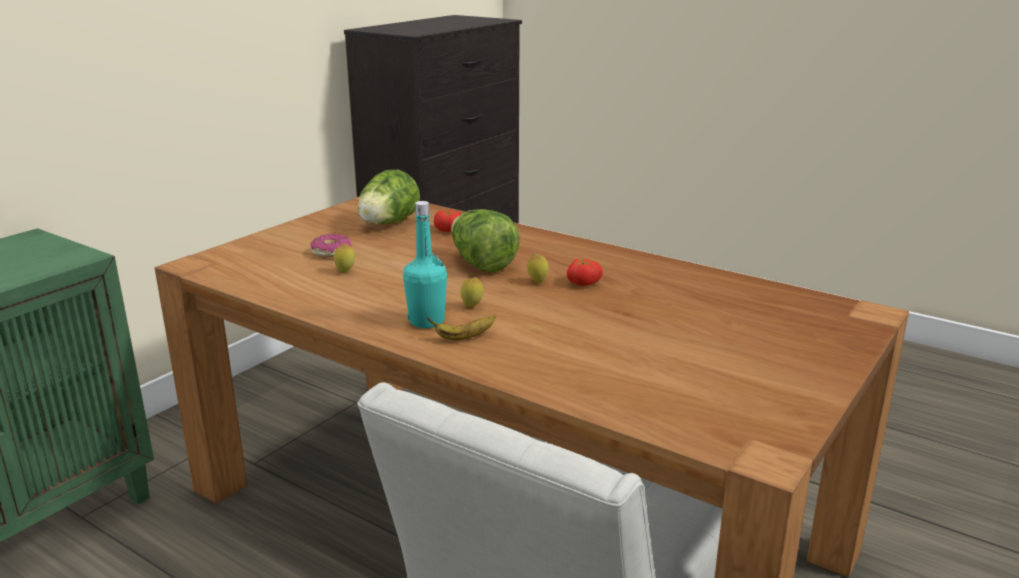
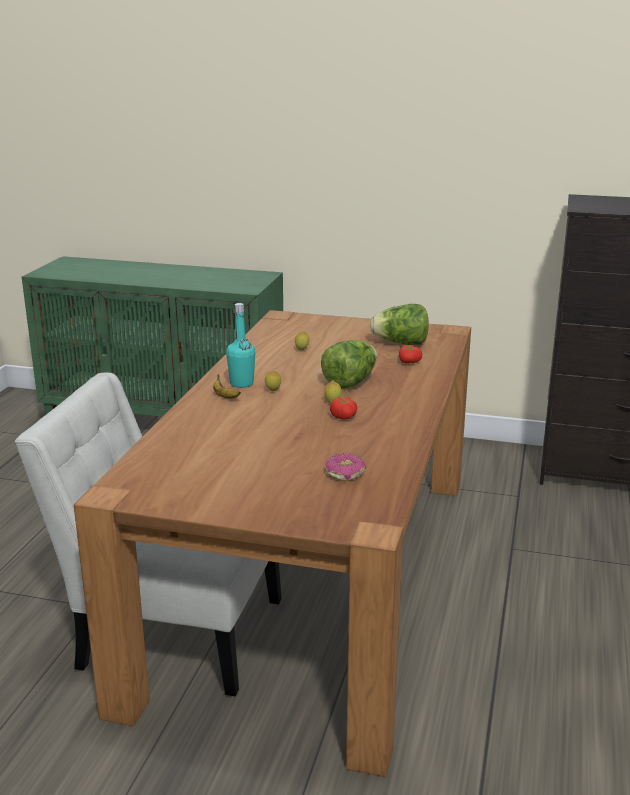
camera: 70 degrees right, 0 degrees up
(331, 252) = (330, 340): donut -> donut (345, 473)

